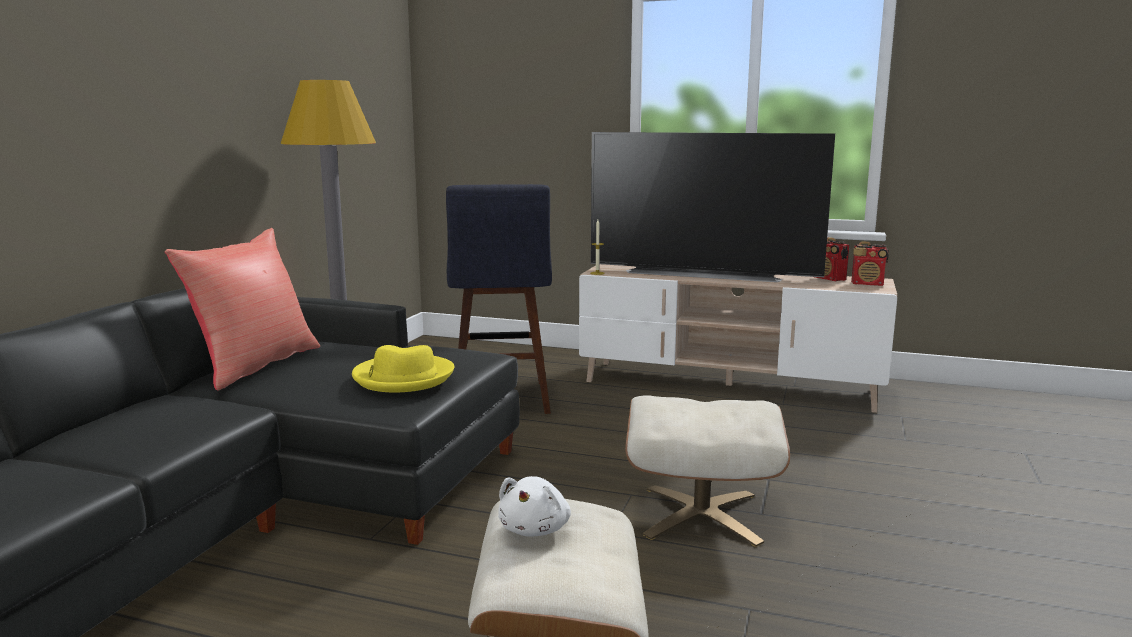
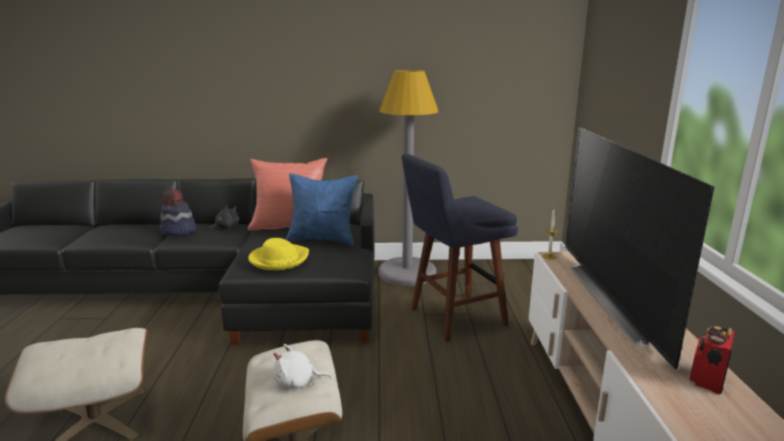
camera: 70 degrees right, 5 degrees up
(103, 442) = (178, 231): none -> hat
(161, 406) = (225, 227): none -> black plush toy
(356, 352) = (322, 239): none -> blue pillow
(536, 529) = (97, 342): white plush toy -> white plush toy (297, 382)
(868, 284) = (717, 414): radio -> none

